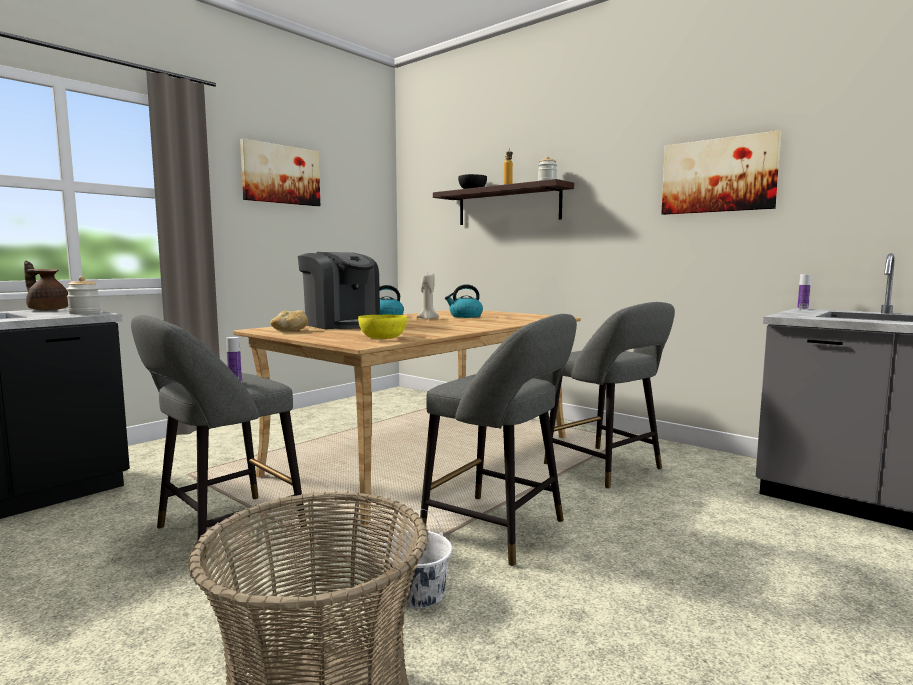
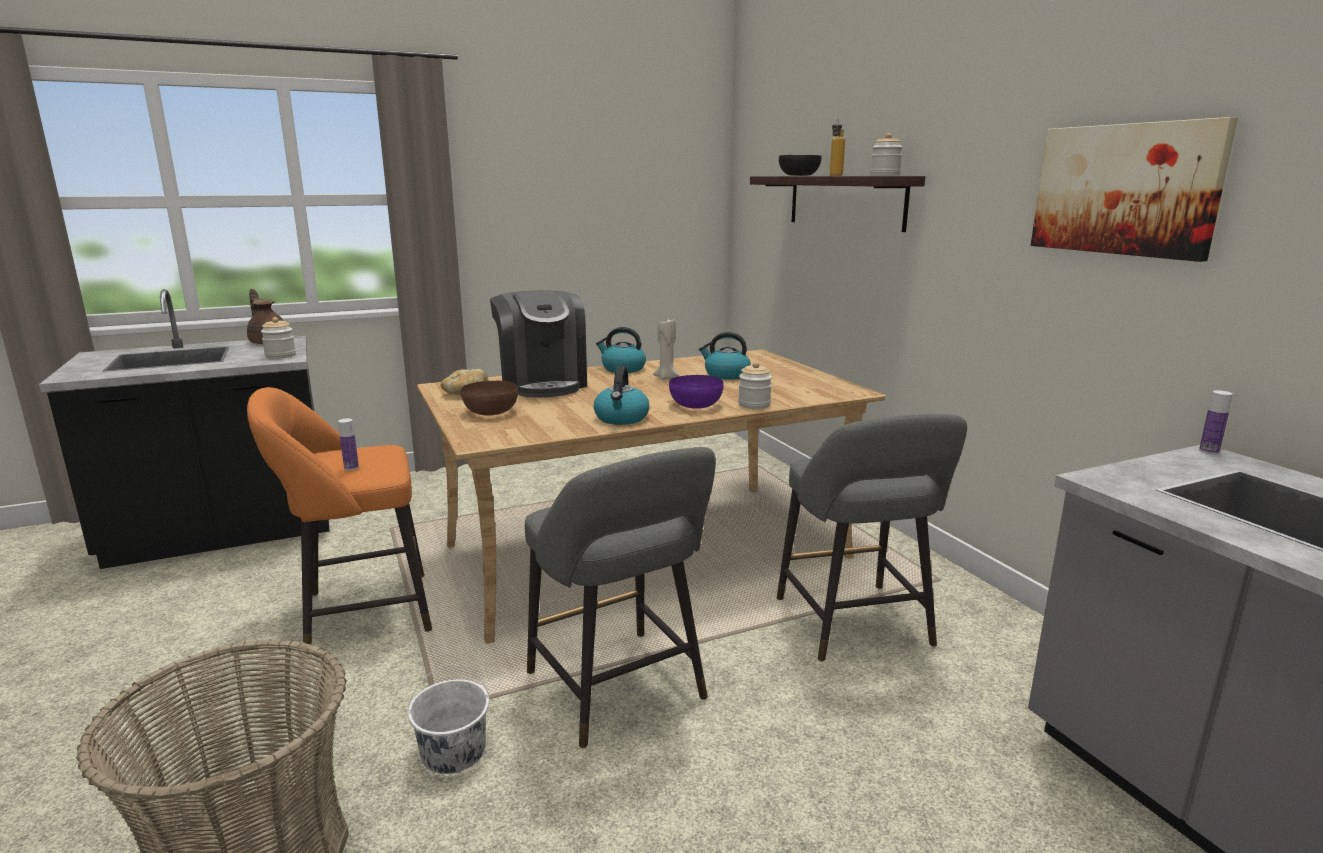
camera: 25 degrees right, 10 degrees up
(223, 531) = (359, 614): grey stool -> orange stool
(281, 174) = (553, 159): picture -> none
(336, 335) = (492, 412): none -> brown bowl
(382, 338) = (525, 428): yellow bowl -> none
(442, 331) = (621, 418): none -> kettle
(477, 325) = (695, 405): none -> purple bowl
(515, 323) = (754, 405): none -> jar

